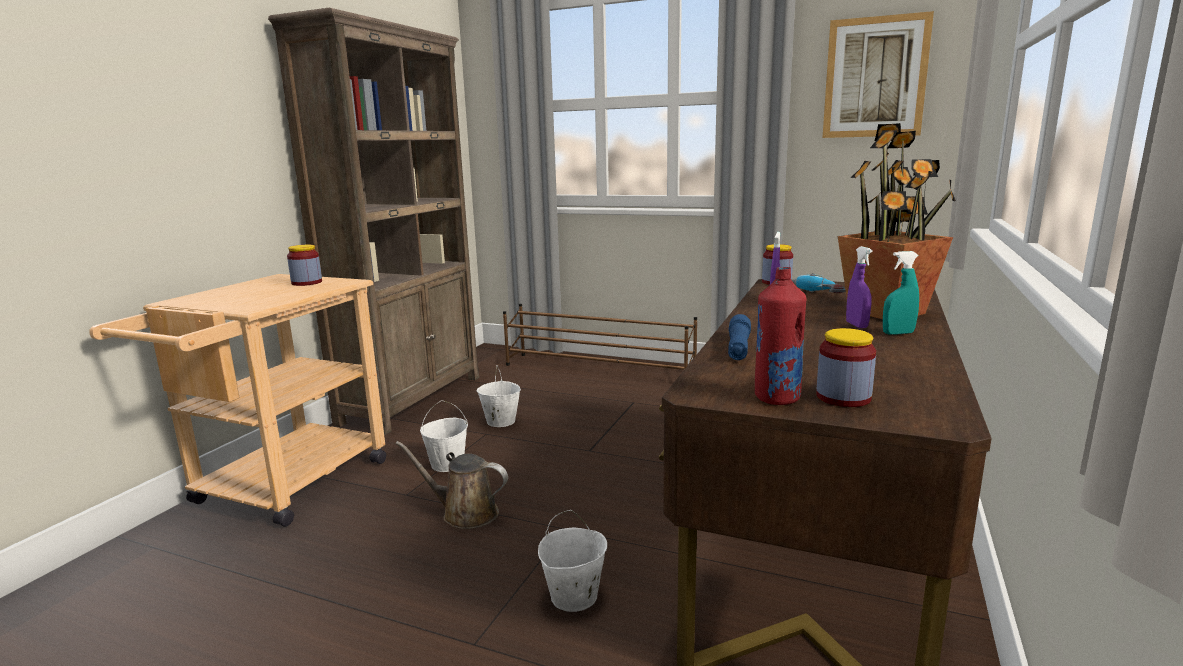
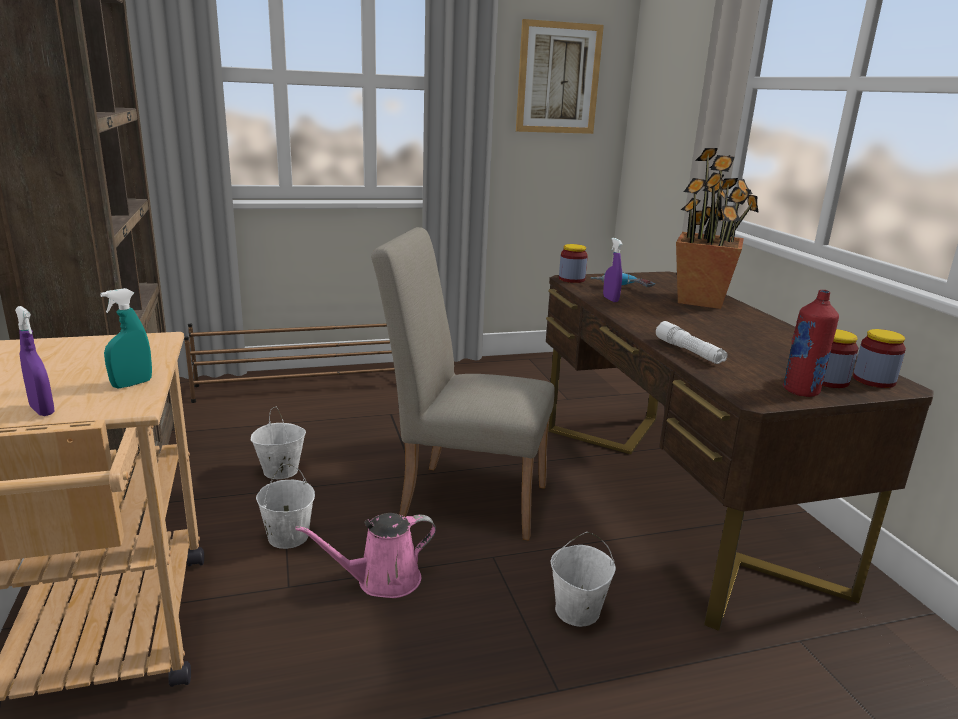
camera: 40 degrees left, 5 degrees up
(307, 282) = (95, 349): jar -> jar (873, 380)
(465, 513) = (382, 580): brown watering can -> pink watering can
(605, 477) = (463, 497): none -> beige chair
(738, 348) = (689, 352): blue flashlight -> white flashlight
(856, 325) = (709, 316): purple spray bottle -> purple spray bottle (42, 410)
(898, 333) = (744, 319): turquoise spray bottle -> turquoise spray bottle (132, 384)

